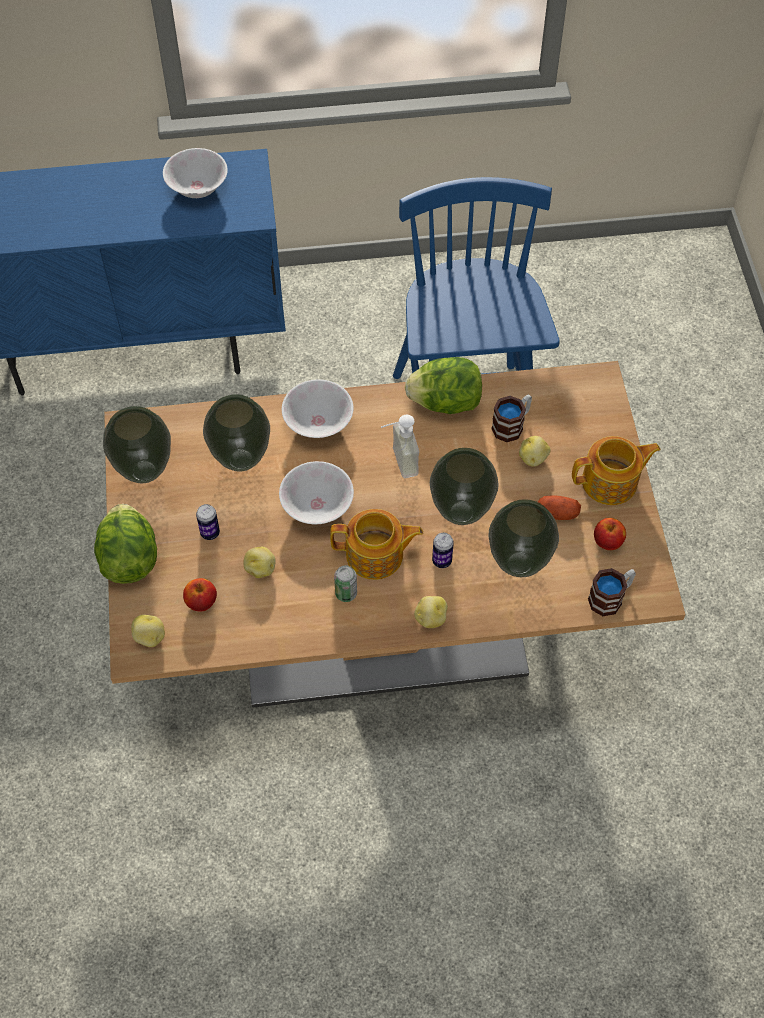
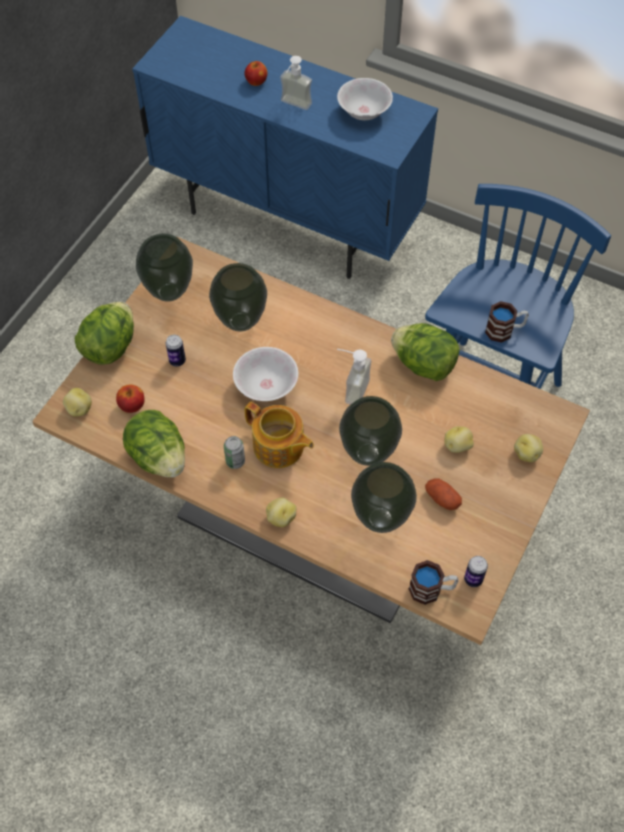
camera: 35 degrees right, 0 degrees up
(120, 217) = (293, 106): none -> soap dispenser
(260, 568) = (191, 406): potato -> potato (527, 453)
(269, 634) = (158, 457): none -> lettuce
(318, 423) = (316, 326): white bowl -> none
(442, 561) = (324, 480): can -> can (473, 579)
(512, 425) = (461, 411): mug -> mug (504, 330)
(607, 542) = (464, 545): apple -> apple (256, 82)
(611, 482) = (505, 501): teapot -> none

